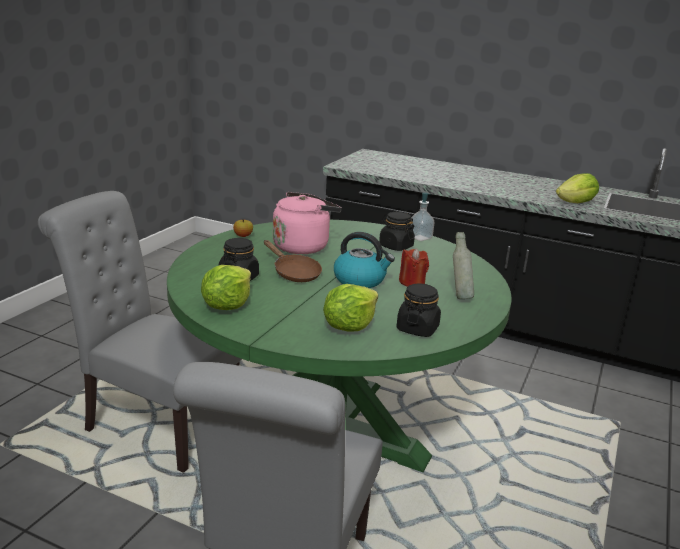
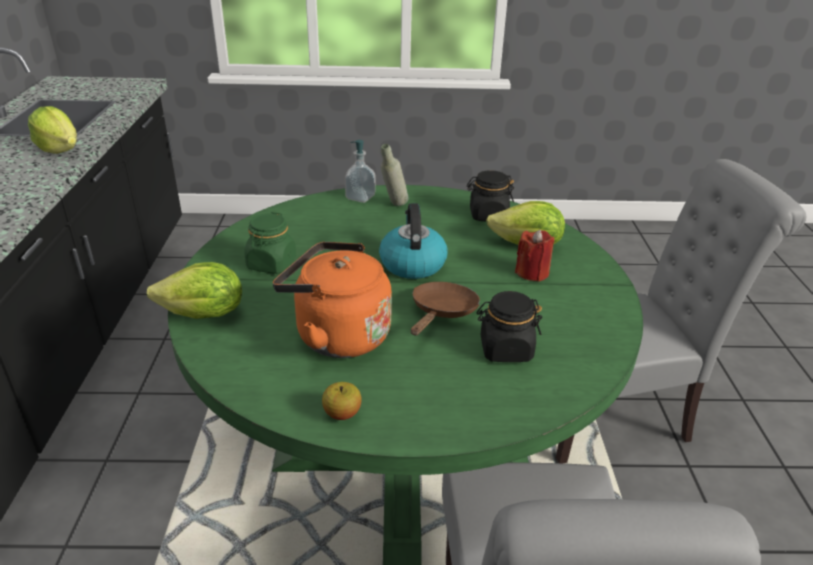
camera: 115 degrees left, 10 degrees up
(227, 305) = (583, 328): lettuce -> lettuce (204, 315)
(303, 246) = (337, 335): pink kettle -> orange kettle
(395, 246) = (271, 264): black jar -> green jar
(412, 282) = (384, 234): red candle -> red candle (532, 272)
(420, 238) = (220, 253): soap dispenser -> soap dispenser (360, 197)

